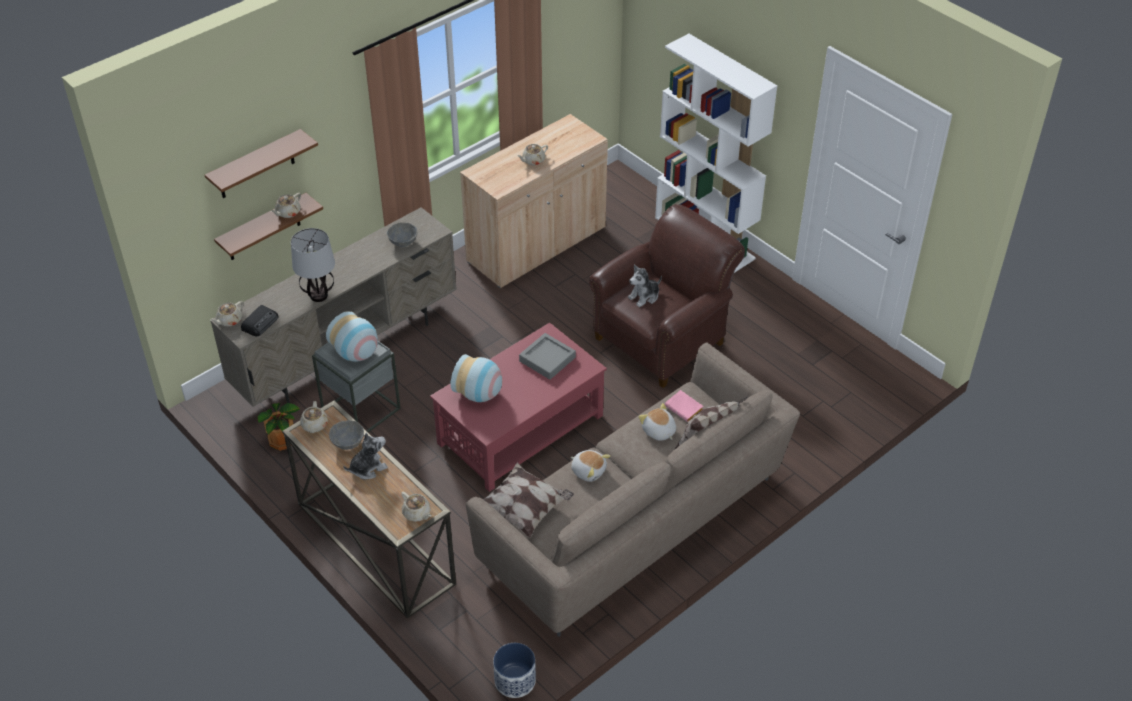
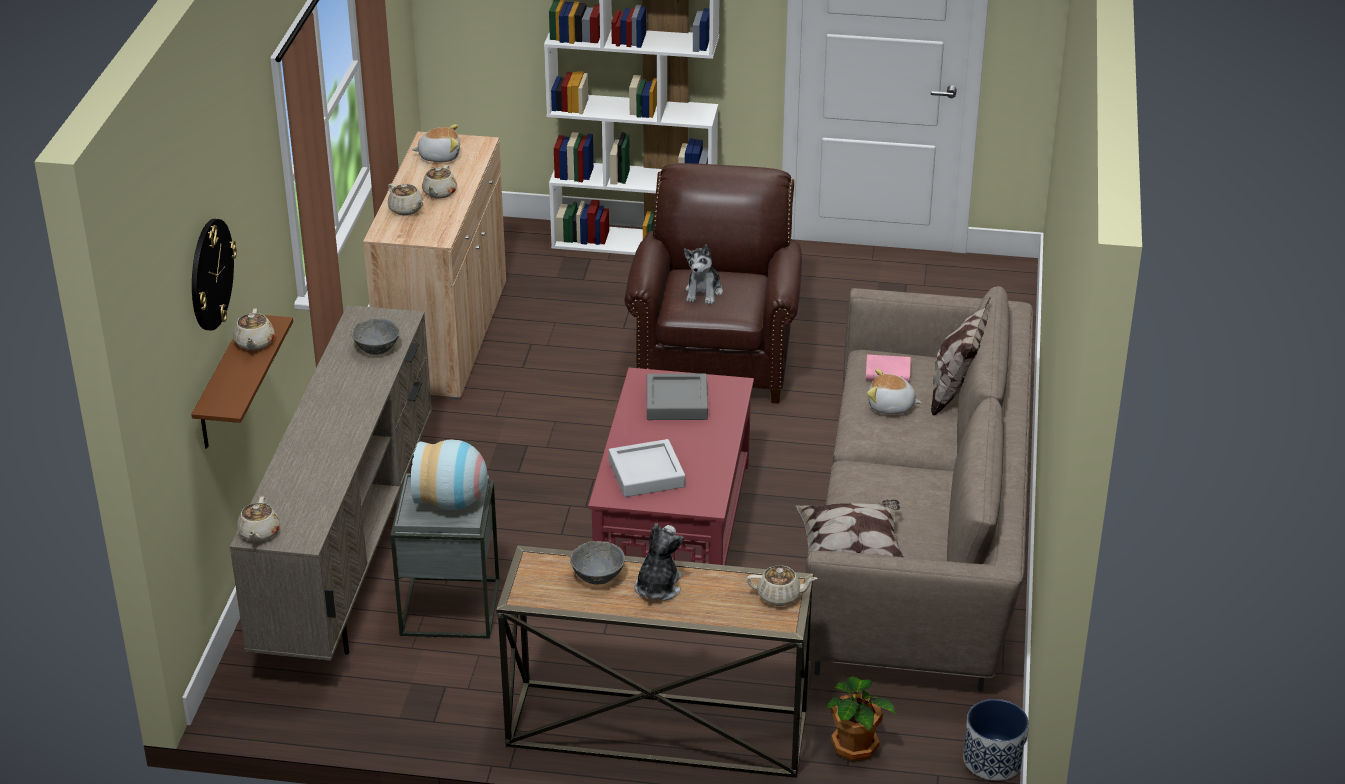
camera: 40 degrees left, 10 degrees down
(256, 165) = (210, 274): brown shelf -> wall clock
(260, 323) = (307, 515): radio -> none
(283, 441) = (392, 693): potted plant -> potted plant (856, 745)
(314, 425) = (530, 582): beige teapot -> beige teapot (406, 209)
(319, 296) = (346, 451): table lamp -> none
(479, 394) = (646, 474): vase -> grey tray
(588, 470) = (868, 480): plush toy -> plush toy (439, 156)

